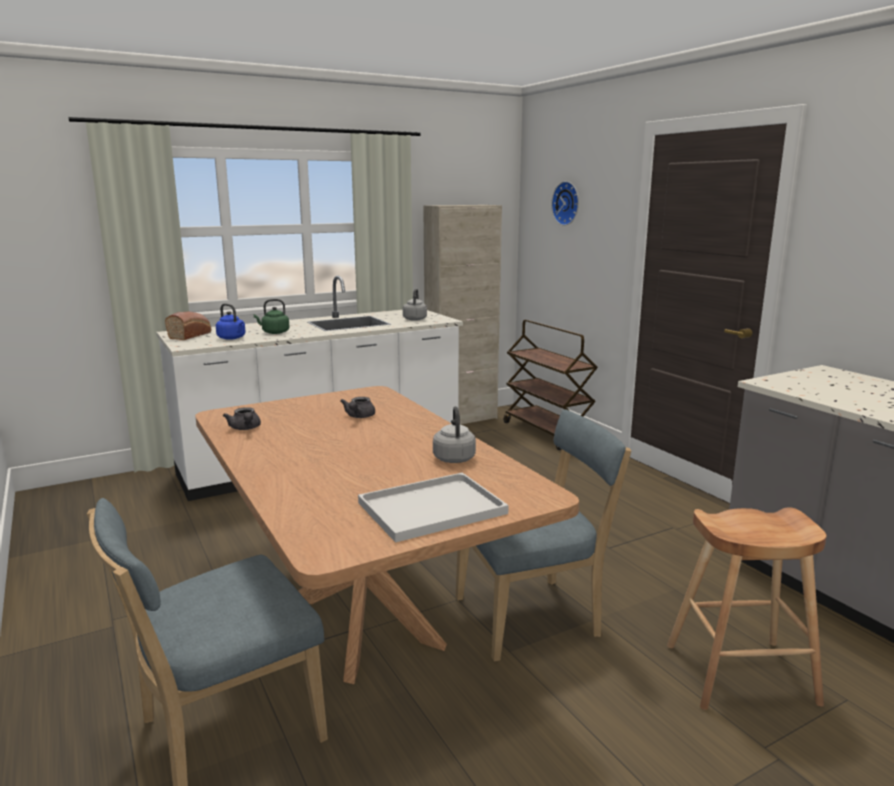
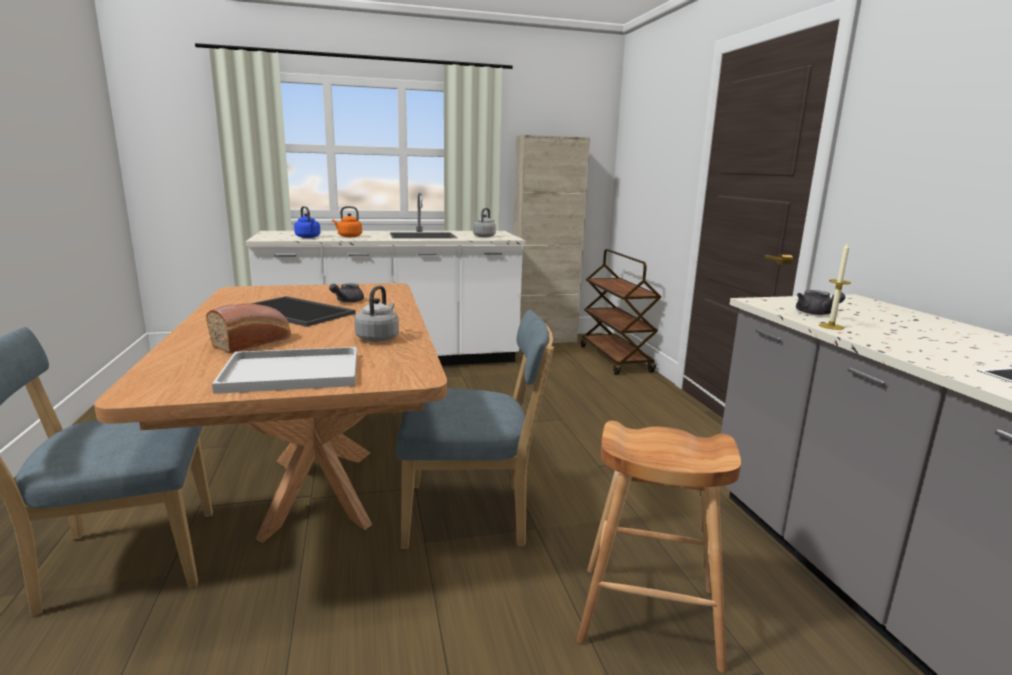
camera: 15 degrees right, 0 degrees up
(191, 335) = (281, 234): bread -> bread (254, 342)
(245, 428) = (240, 300): grey teapot -> grey teapot (816, 314)
(274, 332) = (348, 236): green kettle -> orange kettle
(328, 436) = (297, 311): none -> tray
(567, 203) = (650, 135): wall clock -> none
(846, 404) = (831, 326): none -> candle

